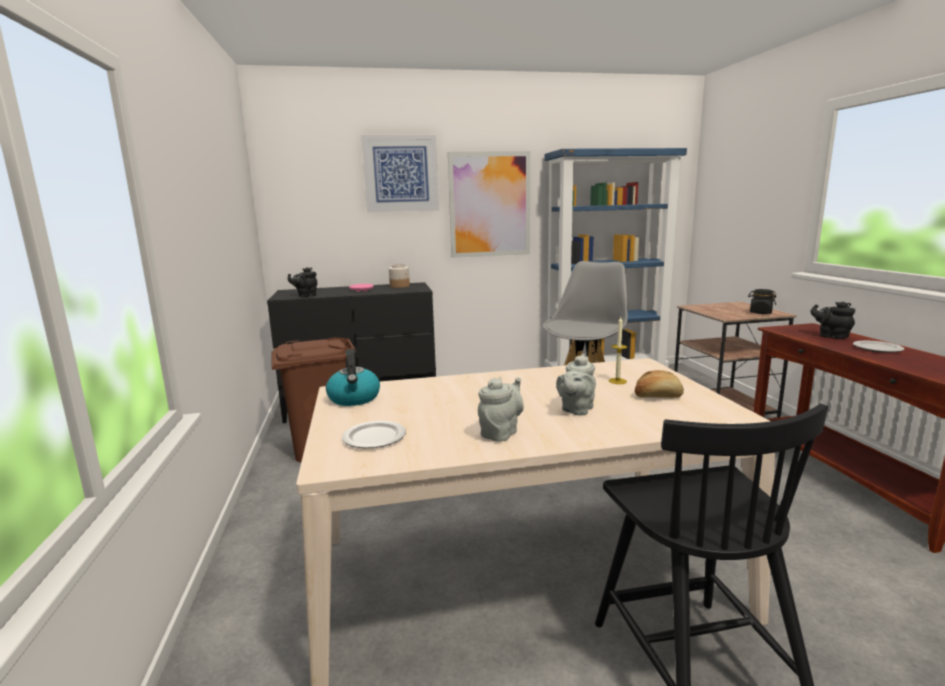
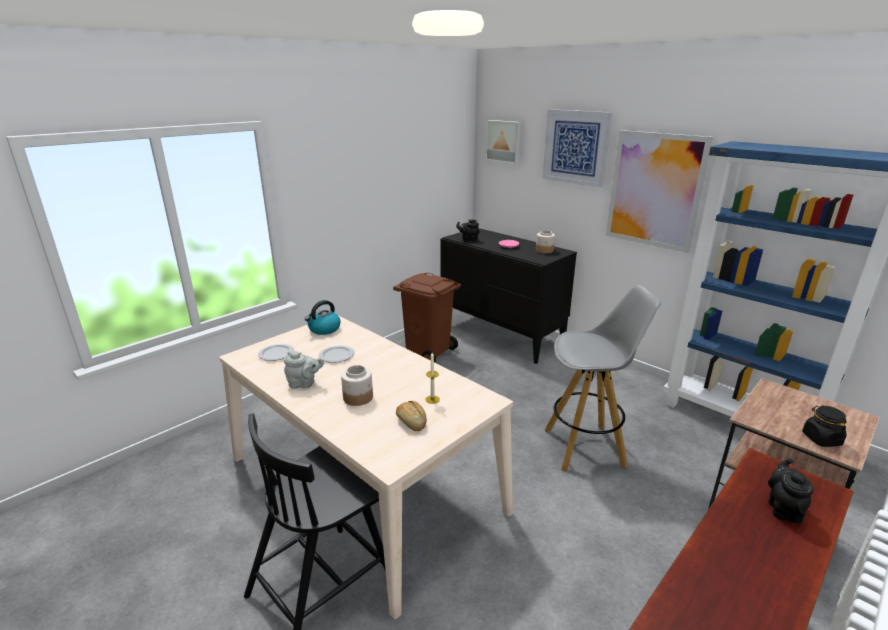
camera: 55 degrees right, 10 degrees up
(302, 176) = (504, 141): none -> picture
(576, 409) = (358, 397): grey teapot -> jar
(877, 348) = (764, 550): plate -> plate (336, 355)

